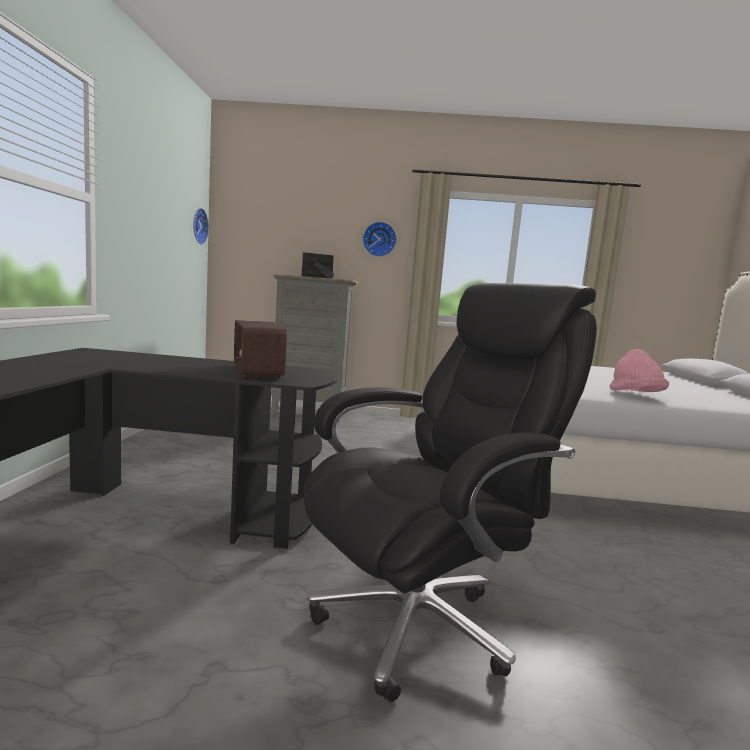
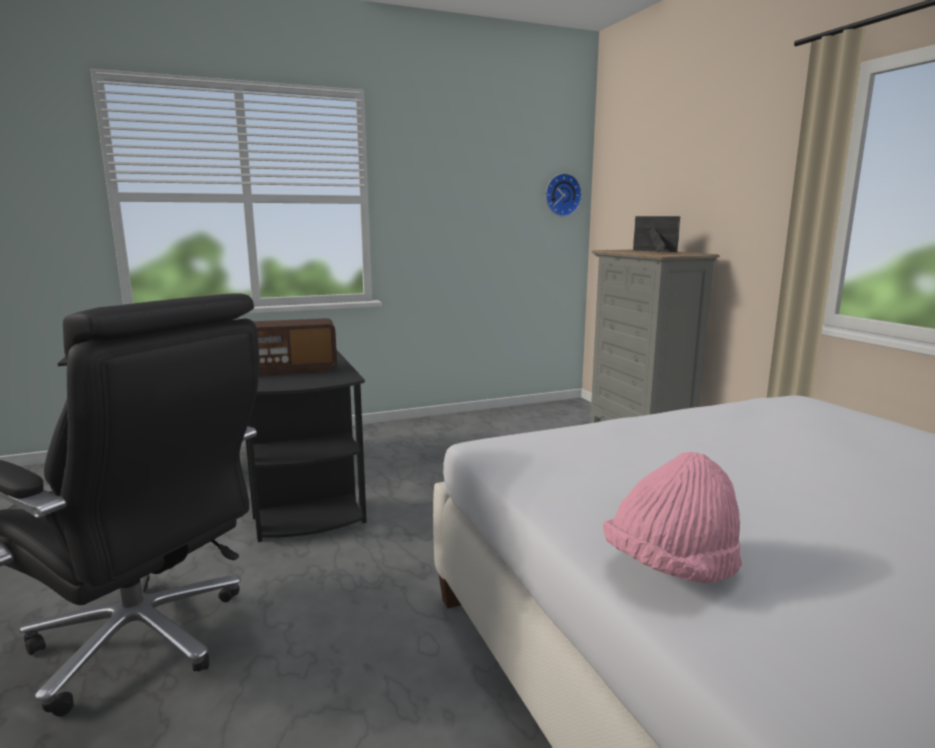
camera: 65 degrees right, 5 degrees up
(257, 372) = (291, 369): radio -> radio turned 150 degrees counterclockwise
(379, 239) = (757, 180): wall clock -> none

